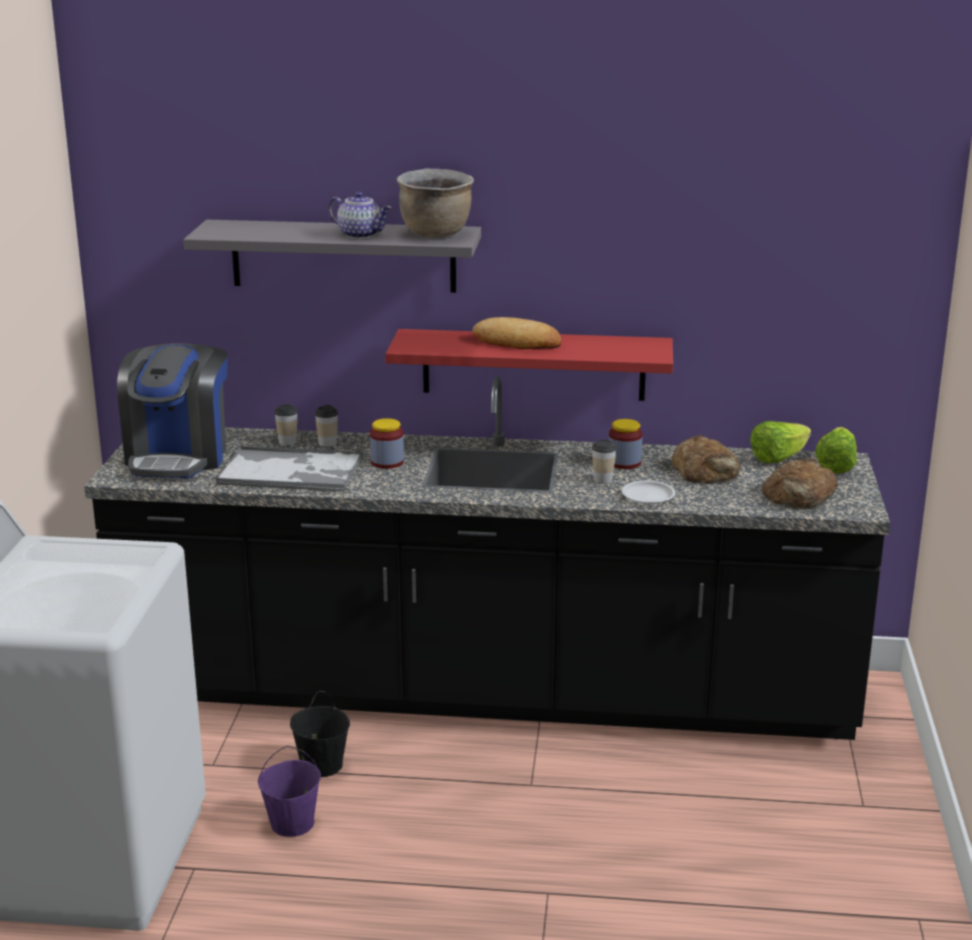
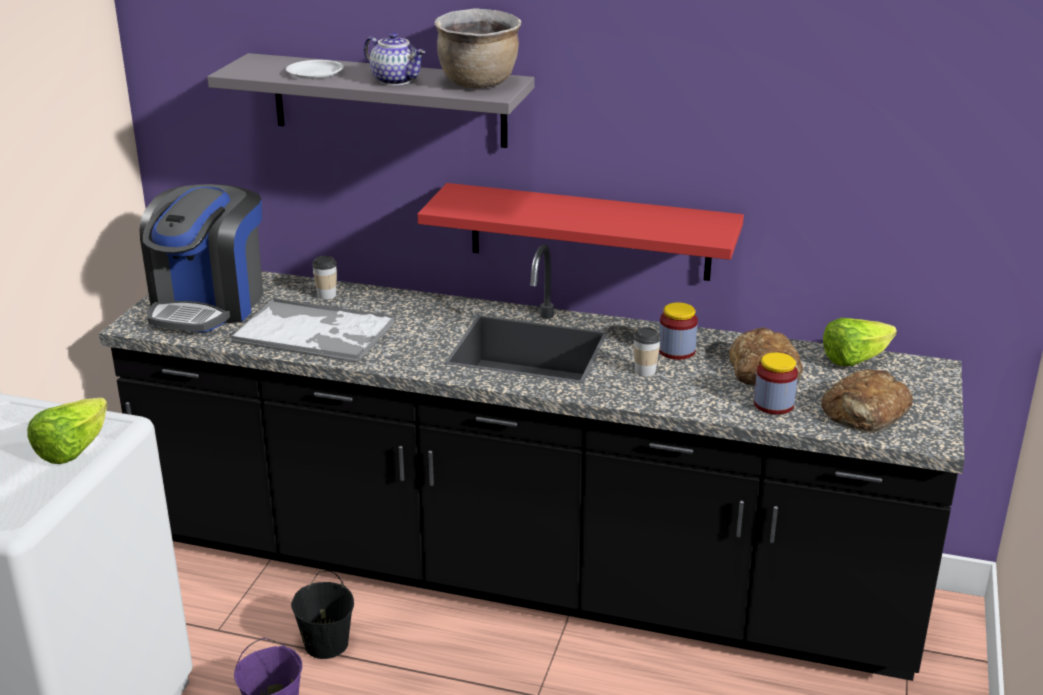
camera: 10 degrees right, 5 degrees up
(327, 443) = (367, 300): cup -> none
(387, 462) = (419, 329): jar -> jar (773, 404)
(517, 342) = (566, 208): bread -> none
(648, 496) = (689, 397): white plate -> white plate (315, 73)
(835, 466) = (918, 375): lettuce -> lettuce (73, 450)

